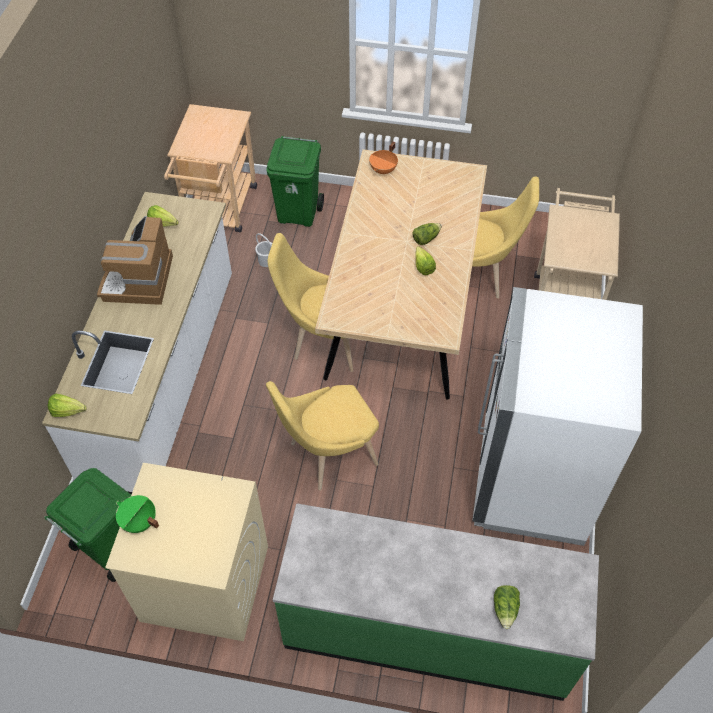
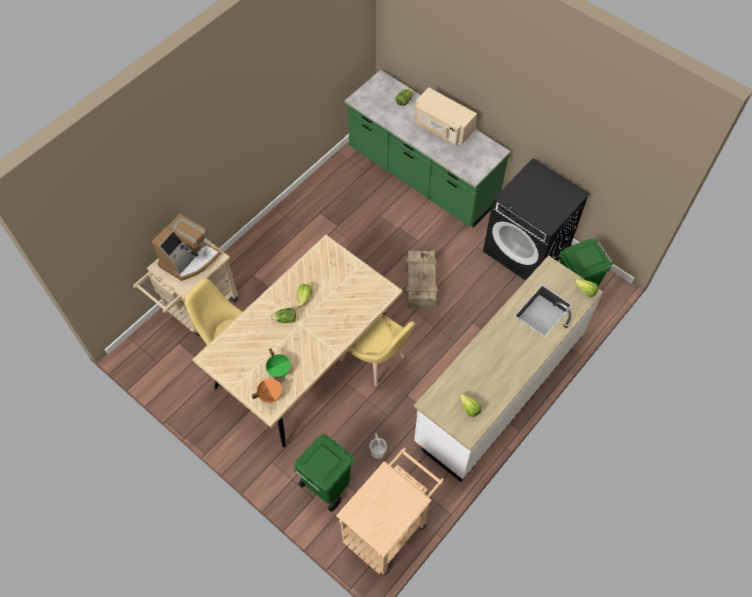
camera: 150 degrees left, 5 degrees up
(139, 279) = (506, 366): coffee machine -> coffee machine (189, 259)
(139, 522) = (564, 206): green cooking pot -> green cooking pot (279, 370)
(204, 583) = (527, 249): beige washing machine -> black washing machine
(327, 455) = (420, 283): yellow chair -> crate
(407, 585) = (442, 128): none -> beige microwave
(531, 479) = (314, 215): white fridge -> none

